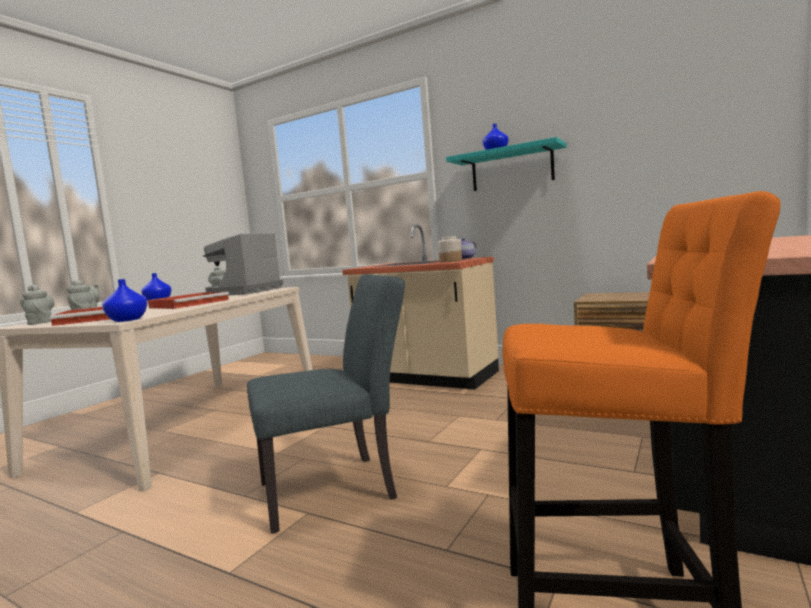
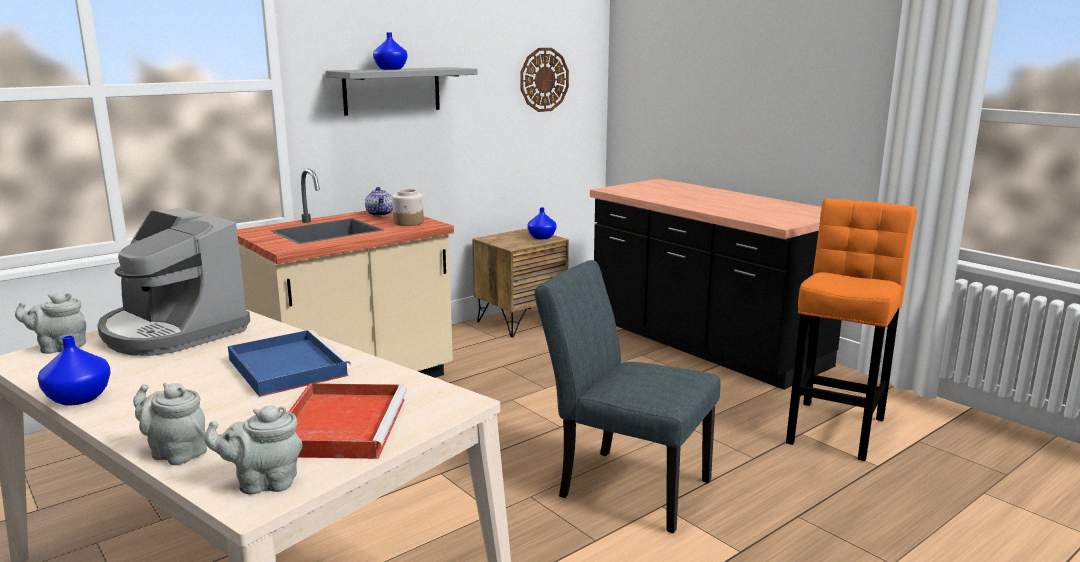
camera: 70 degrees left, 10 degrees up
(128, 320) = (454, 399): blue vase -> blue vase (542, 237)
(191, 303) = (286, 367): red tray -> blue tray
(338, 488) = (624, 485): grey chair -> grey chair turned 60 degrees counterclockwise
(511, 169) = (392, 90): turquoise shelf -> grey shelf
(686, 137) = (544, 79): none -> wall clock

